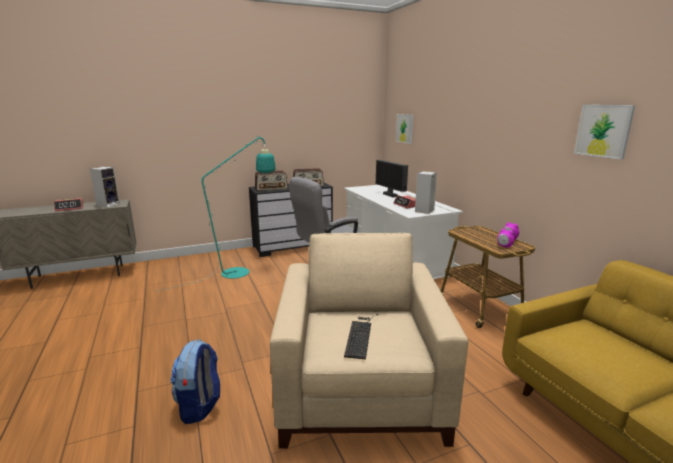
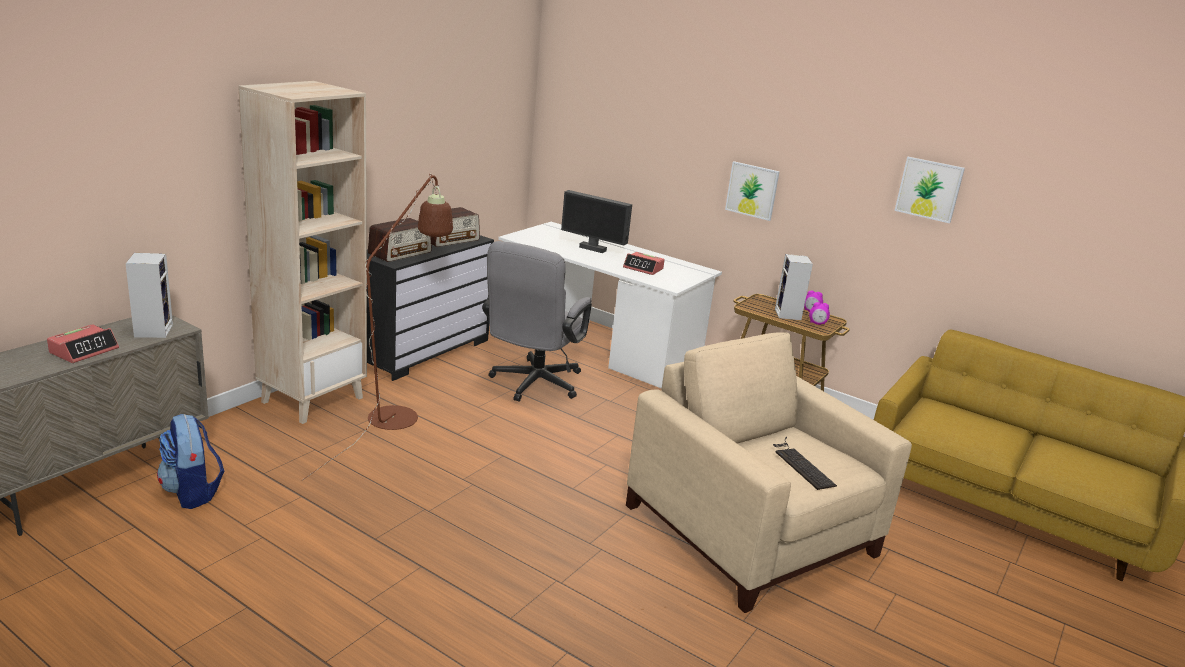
camera: 35 degrees left, 5 degrees up
(200, 406) = (611, 606): backpack -> backpack (192, 493)
(212, 259) = (313, 399): none -> beige bookcase
(242, 271) = (400, 412): turquoise floor lamp -> brown floor lamp
(404, 128) = (591, 134): picture -> picture (752, 190)
(424, 211) = (680, 278): speaker -> speaker (788, 315)

